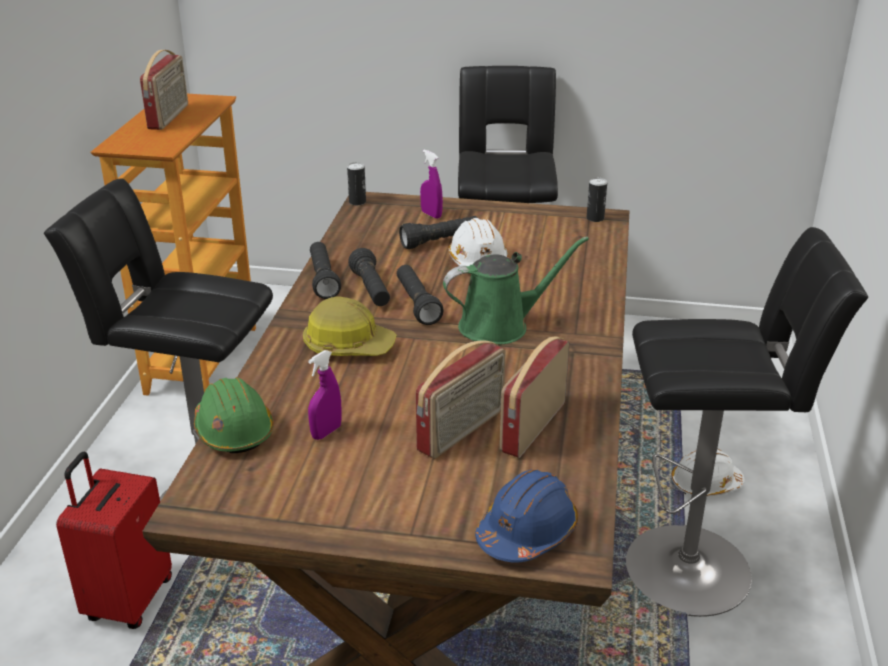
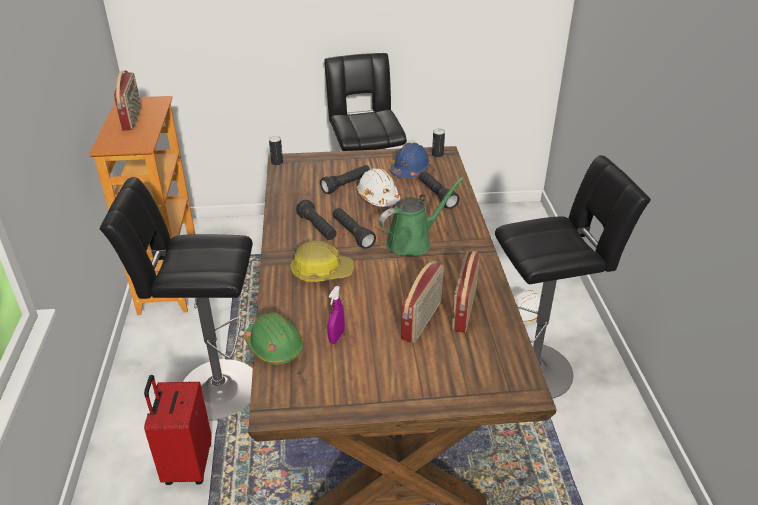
camera: 15 degrees left, 5 degrees up
(323, 279) = (281, 225): black flashlight -> black flashlight (437, 196)
(431, 214) = (331, 166): purple spray bottle -> none
(527, 532) = (492, 382): blue hard hat -> blue hard hat (410, 170)

